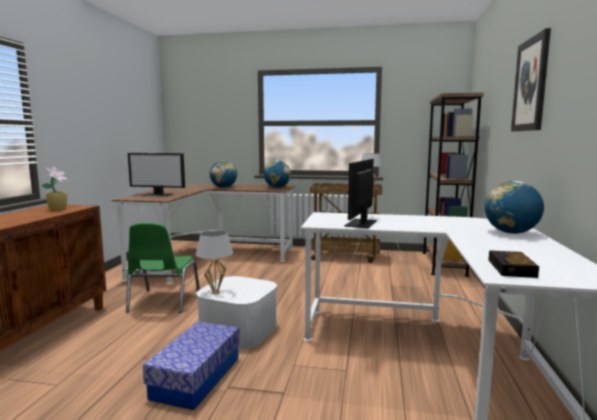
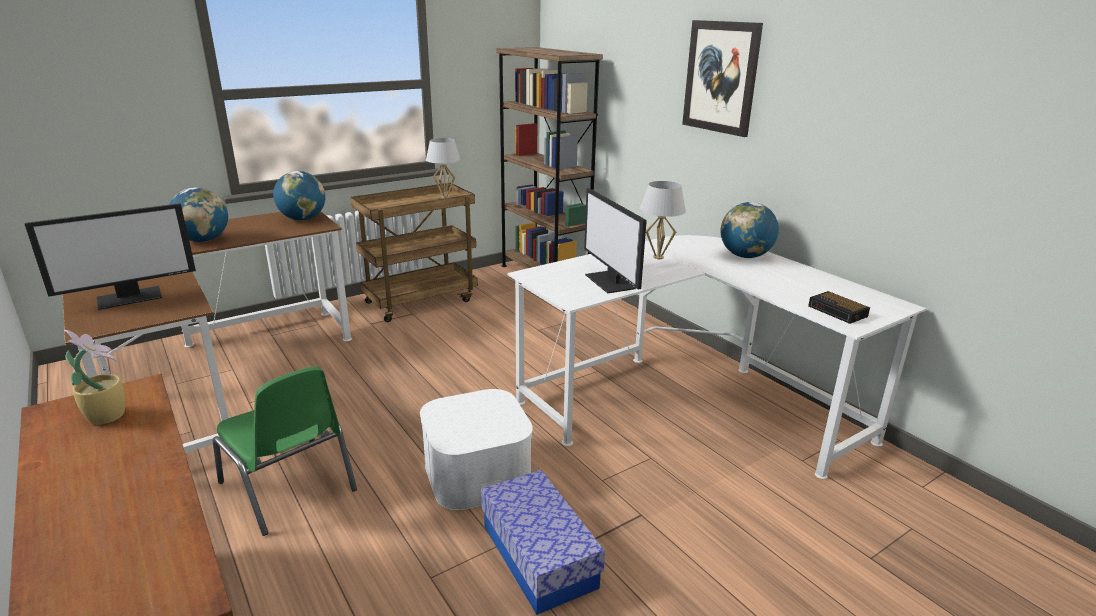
camera: 45 degrees left, 15 degrees up
(216, 292) = (463, 438): white table lamp -> white table lamp (658, 257)

